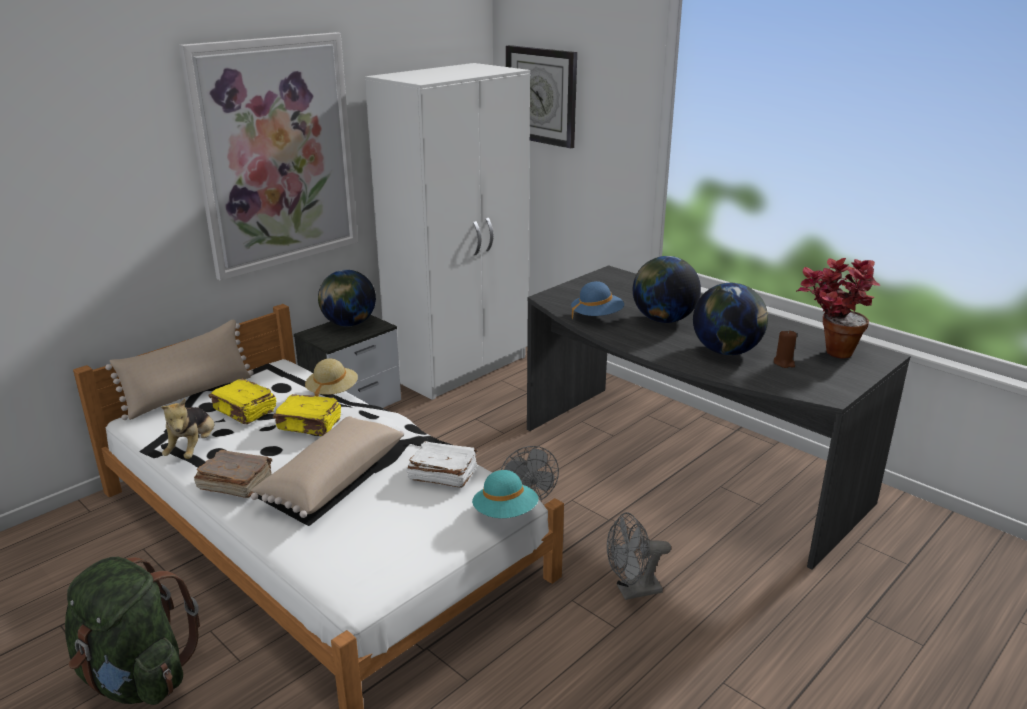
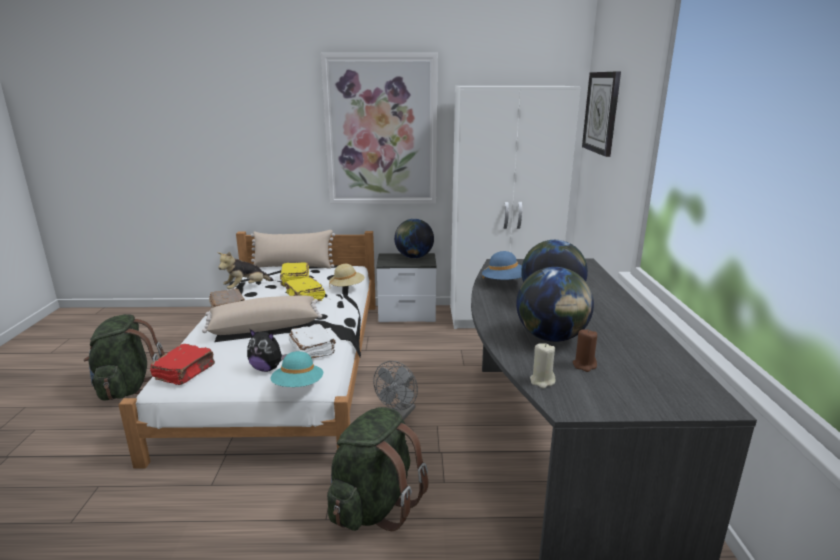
camera: 45 degrees right, 5 degrees down
(357, 571) = (185, 372): none -> red book
(438, 516) = (267, 368): none -> plush toy
(632, 591) = (374, 505): grey fan -> green backpack
(786, 387) = (542, 381): none -> beige candle
(828, 351) = (655, 376): potted plant -> none

